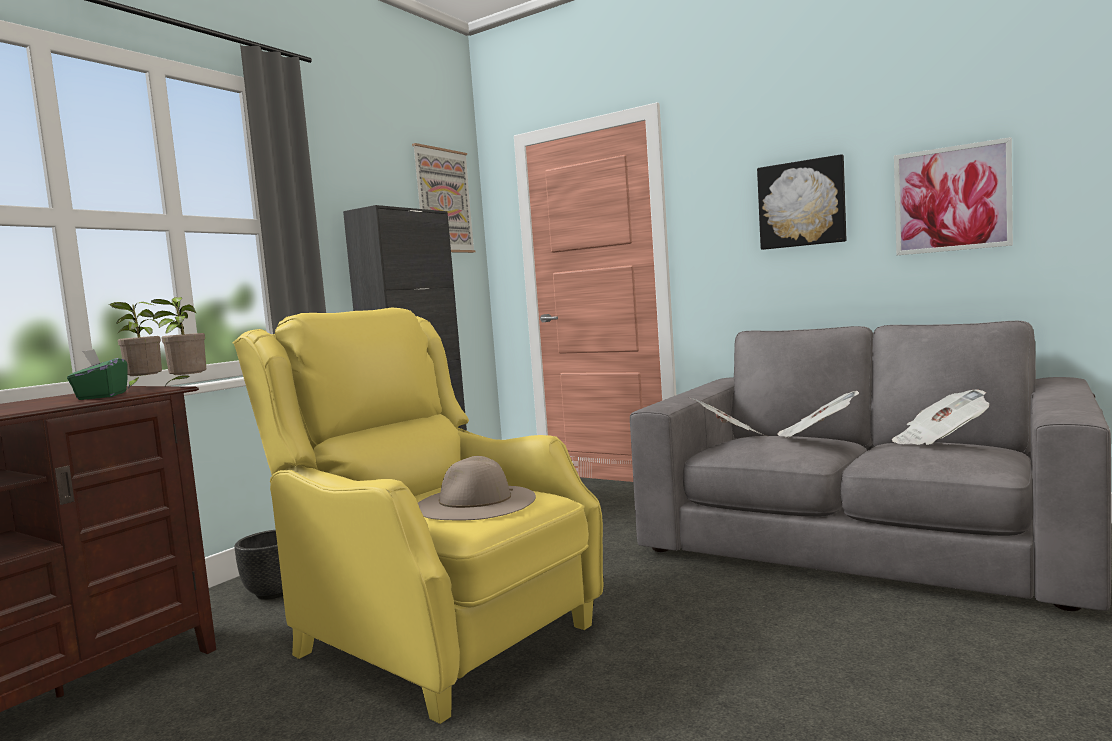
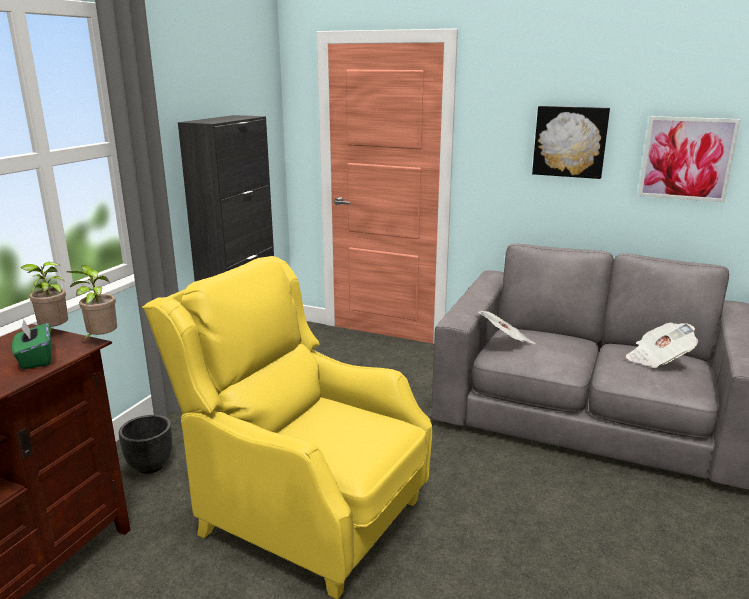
camera: 10 degrees left, 15 degrees up
(443, 201) = (252, 93): picture -> none
(475, 502) = (348, 434): beige hat -> none
(816, 436) = (570, 345): newspaper -> none

